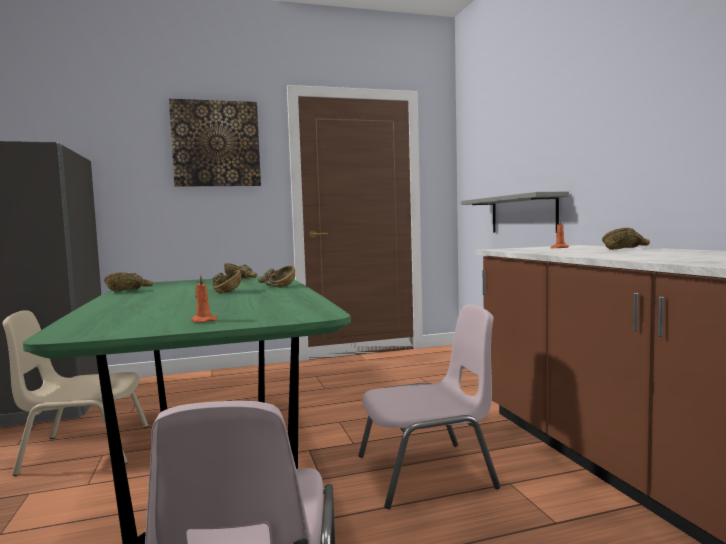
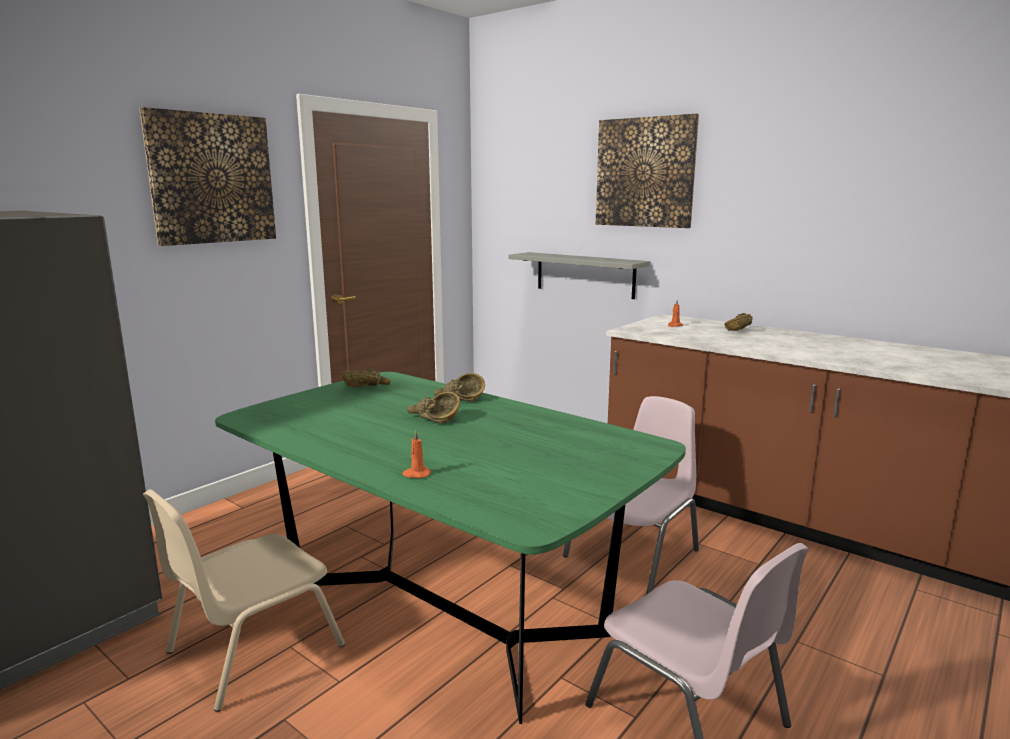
camera: 35 degrees left, 10 degrees up
(129, 291) = (292, 434): brown bowl -> none
(202, 321) = (587, 475): orange candle -> orange candle (416, 474)
(562, 103) = (645, 172): none -> picture

